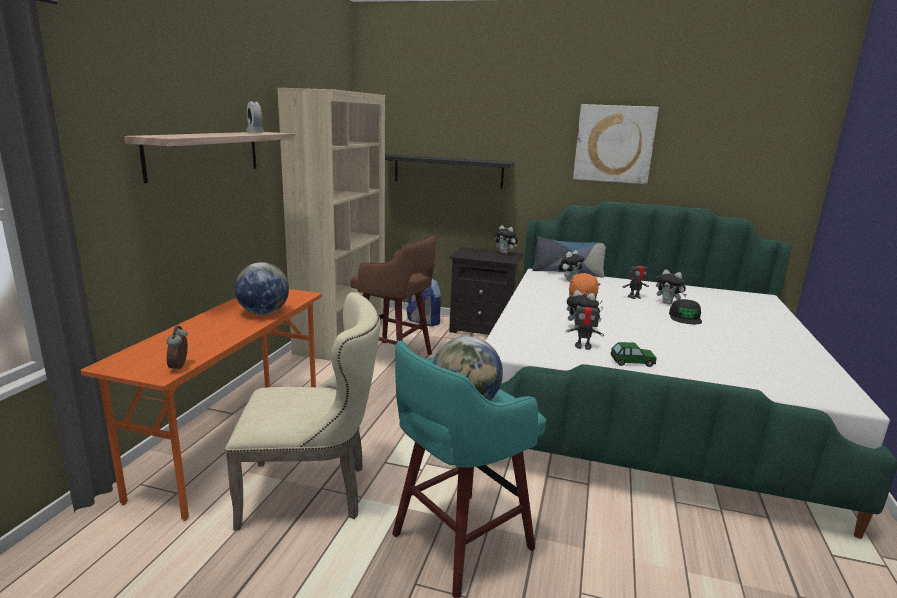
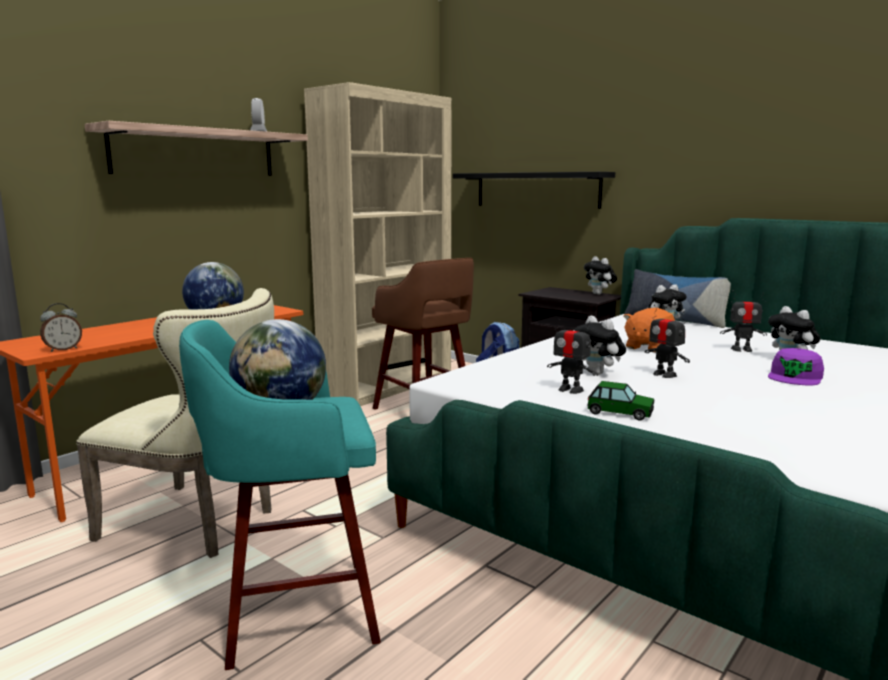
camera: 25 degrees right, 5 degrees down
(180, 367) = (63, 349): alarm clock -> alarm clock turned 150 degrees counterclockwise
(614, 144) = (750, 135): picture -> none
(618, 325) = (664, 374): none -> toy robot
(685, 317) = (795, 377): black cap -> purple cap

